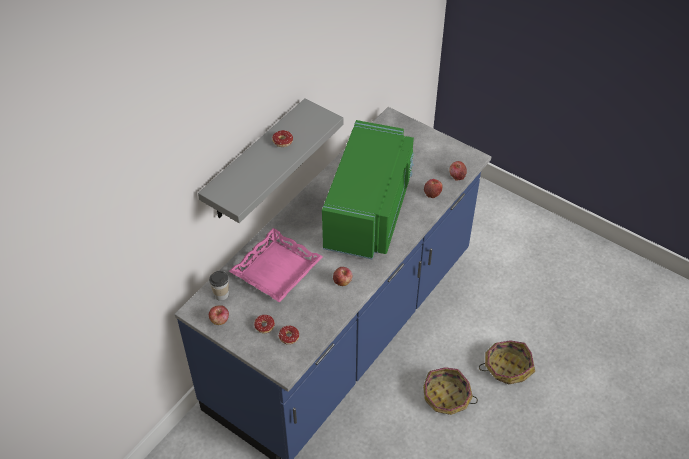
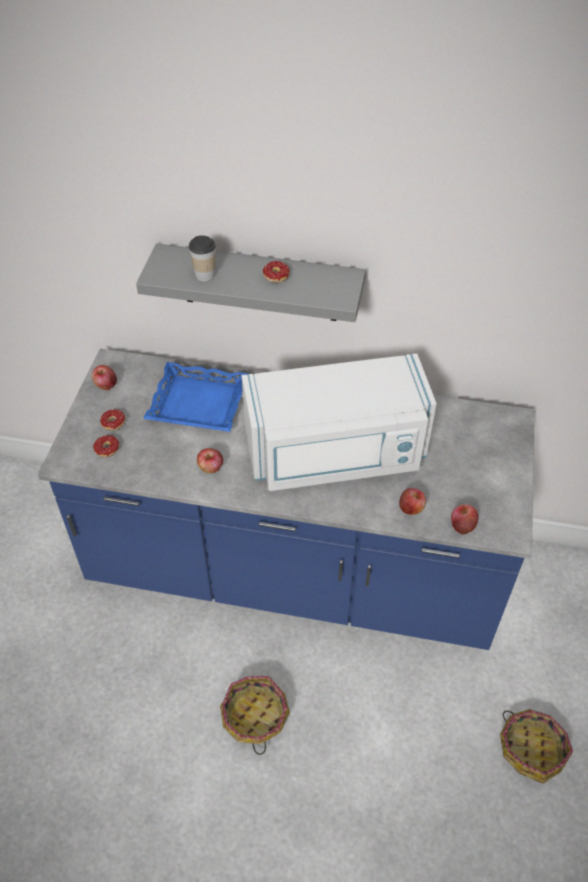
camera: 65 degrees right, 0 degrees up
(221, 294) = (140, 372): cup -> cup (205, 275)
(276, 269) = (198, 402): pink tray -> blue tray
(369, 212) = (336, 454): green microwave -> white microwave
(507, 367) = (336, 777): basket -> basket (531, 749)

